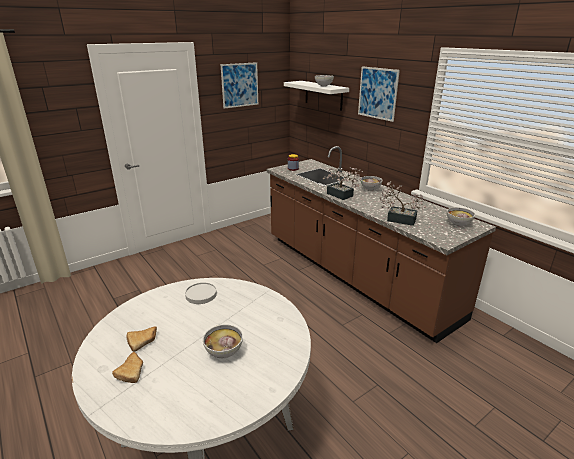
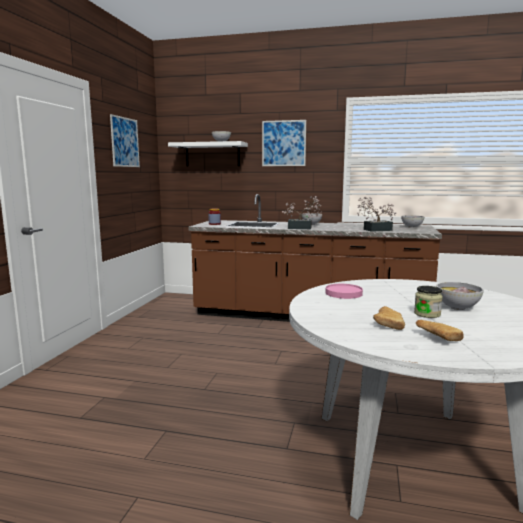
camera: 40 degrees left, 15 degrees down
(188, 346) = (427, 314): none -> jar
(201, 294) = (343, 293): white plate -> pink plate

